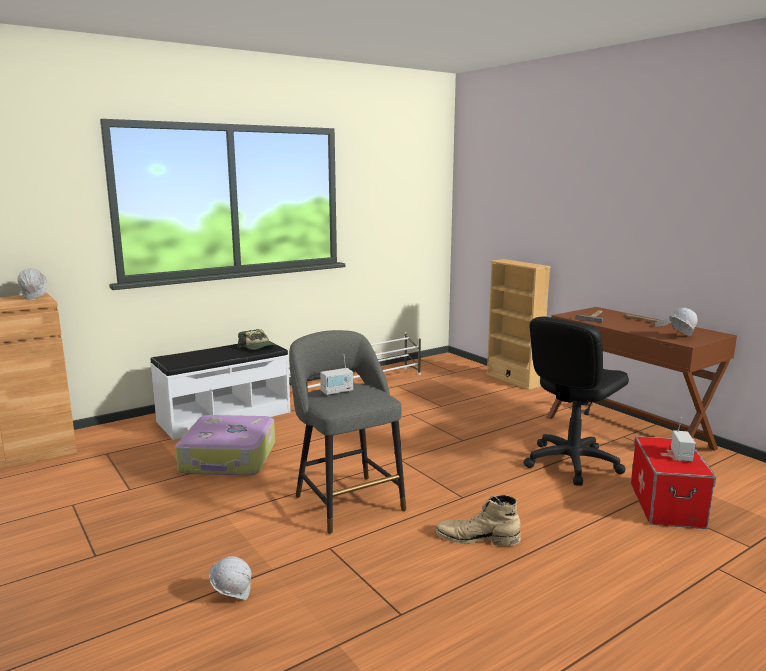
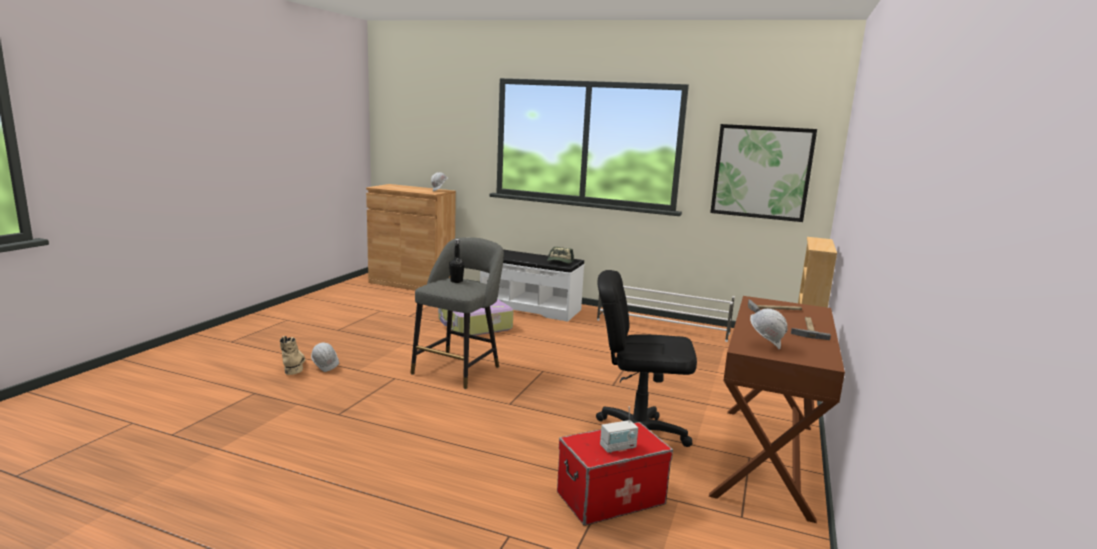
camera: 55 degrees right, 0 degrees up
(337, 392) = (456, 281): radio -> black bottle
(401, 212) = (761, 172): none -> picture
(477, 538) = (453, 420): beige boot -> beige boot (293, 365)

